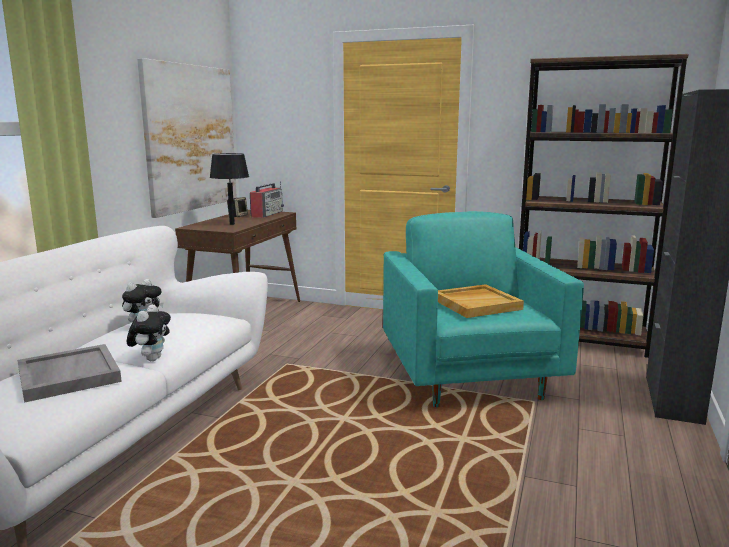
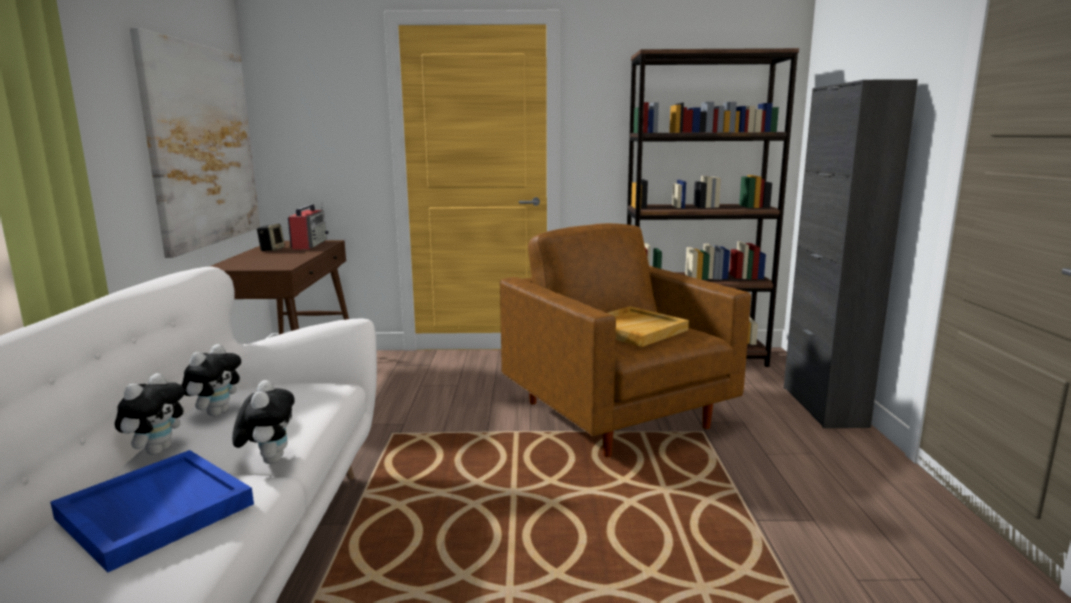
camera: 20 degrees left, 0 degrees up
(68, 376) = (153, 511): grey tray -> blue tray
(96, 343) = (157, 450): none -> plush toy
(232, 224) = (276, 260): black table lamp -> none
(470, 377) = (617, 415): turquoise armchair -> brown armchair

